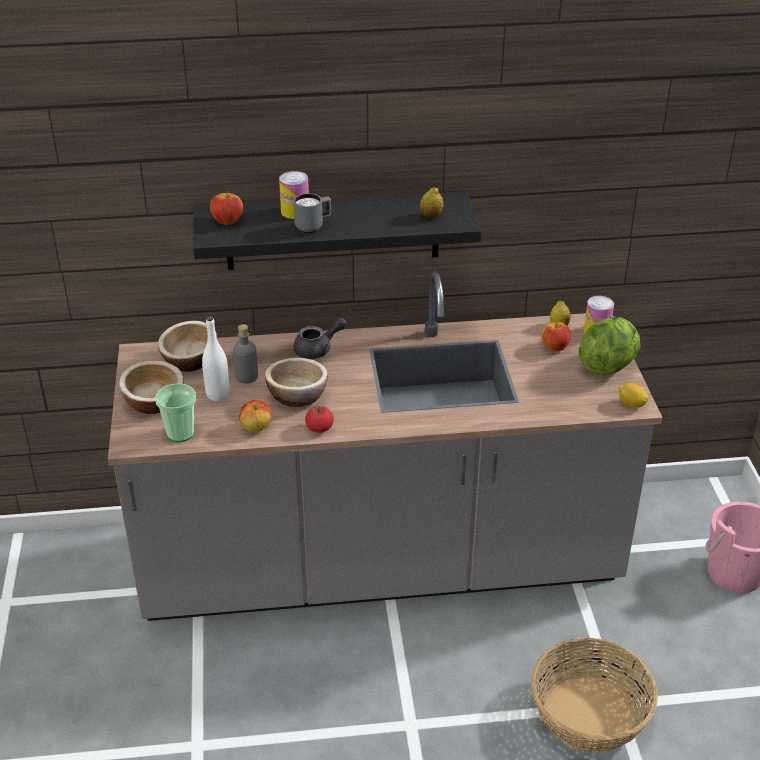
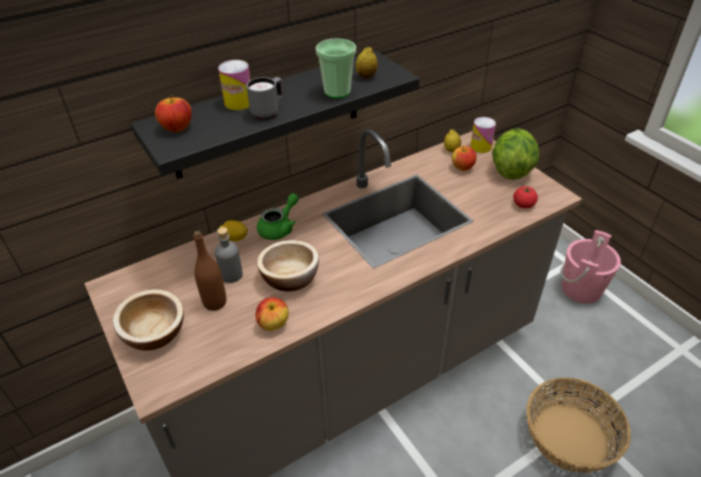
camera: 25 degrees left, 5 degrees up
(180, 433) = (202, 358): cup -> cup (337, 92)
(190, 360) = (167, 276): bowl -> none
(218, 394) = (215, 302): white bottle -> brown bottle
(318, 349) = (279, 228): grey teapot -> green teapot
(319, 428) = (332, 303): tomato -> tomato (523, 205)
(631, 404) = (553, 195): lemon -> lemon (235, 238)

